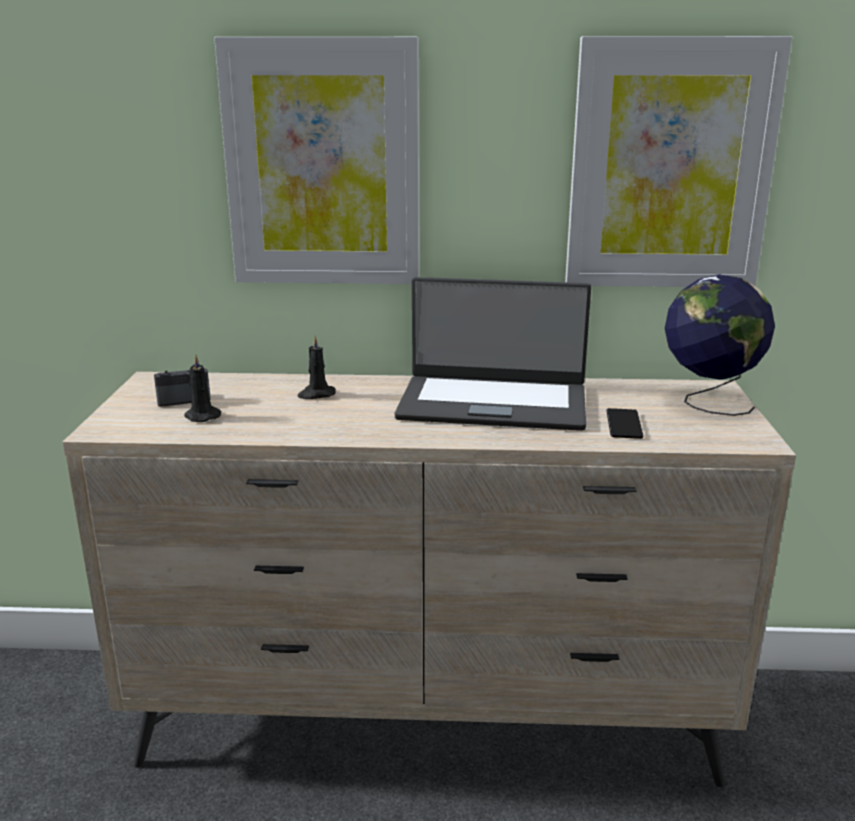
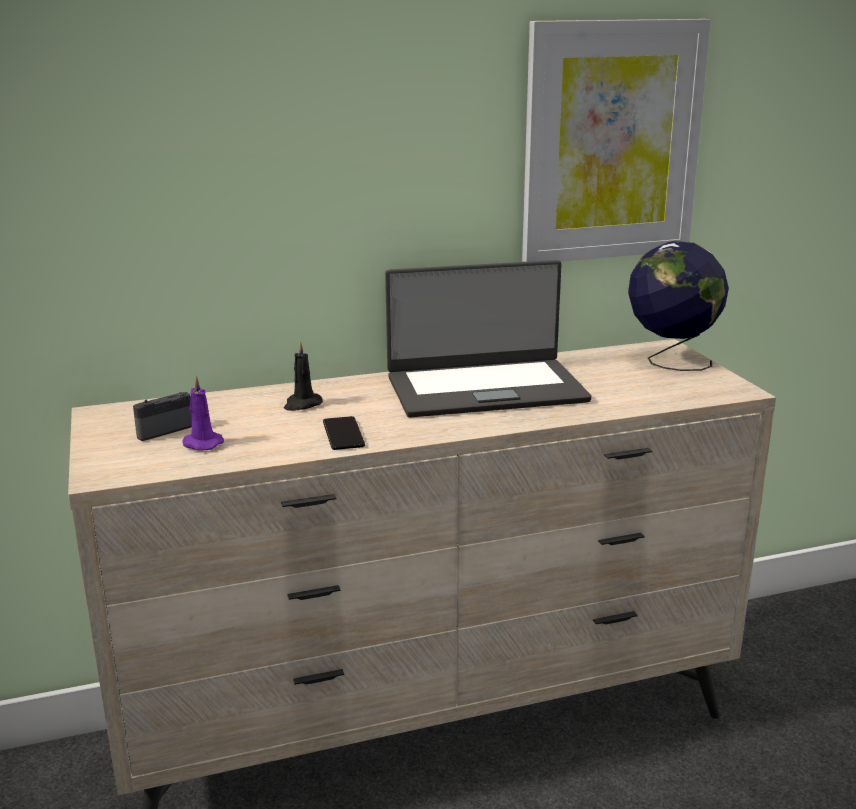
camera: 20 degrees left, 0 degrees up
(201, 416) = (201, 444): black candle -> purple candle
(323, 165) = (279, 159): picture -> none
(624, 424) = (618, 391): phone -> phone (343, 434)

